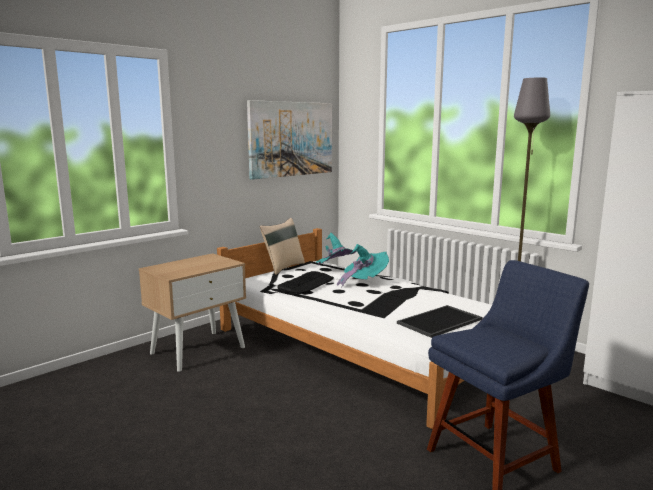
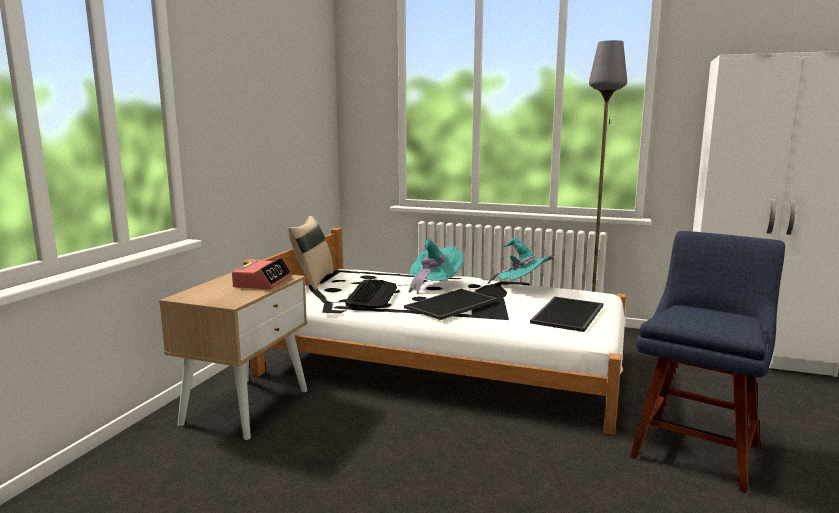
camera: 25 degrees left, 0 degrees up
(212, 264) = (262, 282): none -> alarm clock
(291, 139) = (296, 113): picture -> none
(336, 270) = (383, 276): turquoise hat -> turquoise hat (523, 287)
(354, 299) = (452, 305): none -> tray

